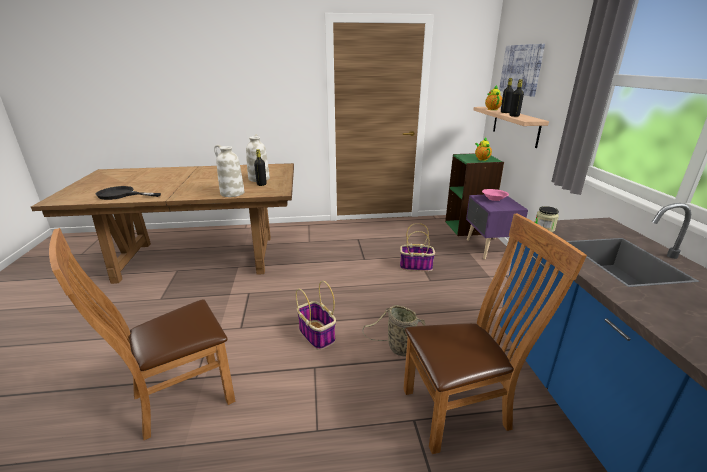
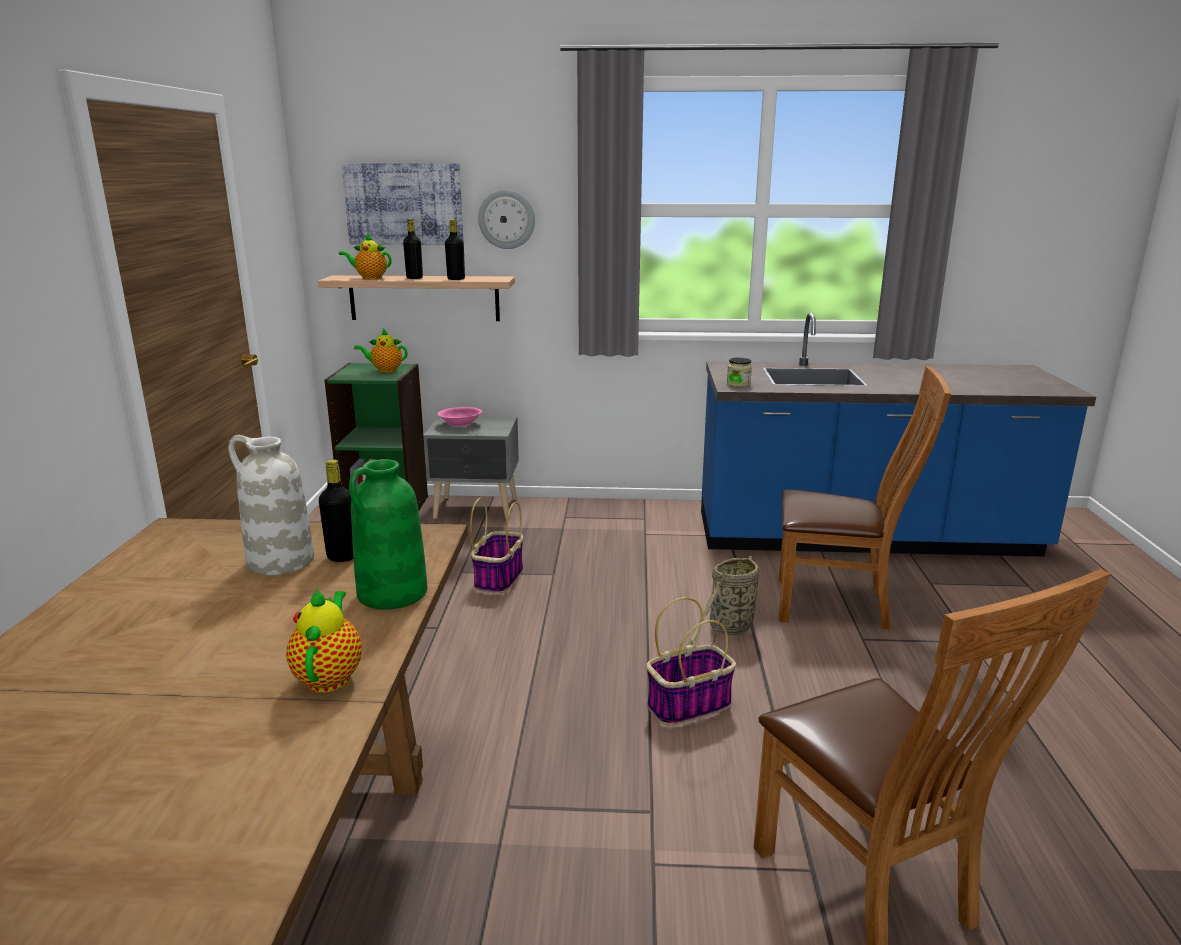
camera: 80 degrees left, 5 degrees down
(121, 195) = (217, 833): black frying pan -> none
(182, 194) = (330, 676): none -> teapot
(232, 193) = (392, 594): white vase -> green vase
(462, 409) = (839, 605): brown chair -> brown chair turned 105 degrees clockwise
(489, 248) = (477, 509): purple nightstand -> grey nightstand
(555, 82) = (506, 219): none -> wall clock

